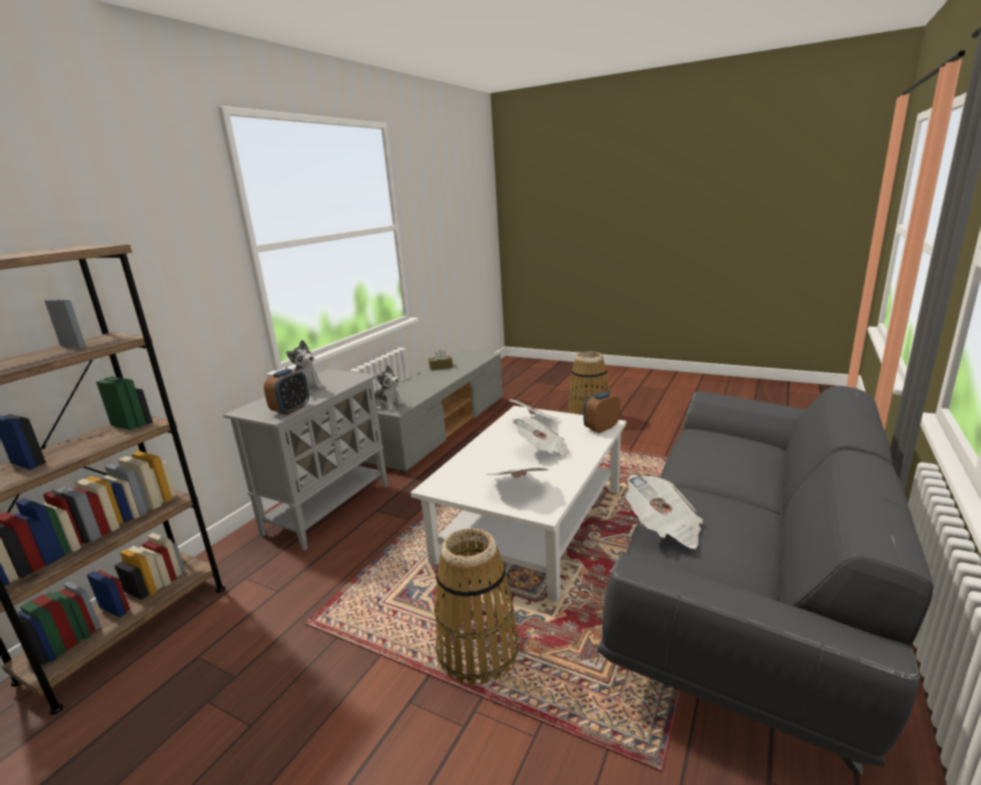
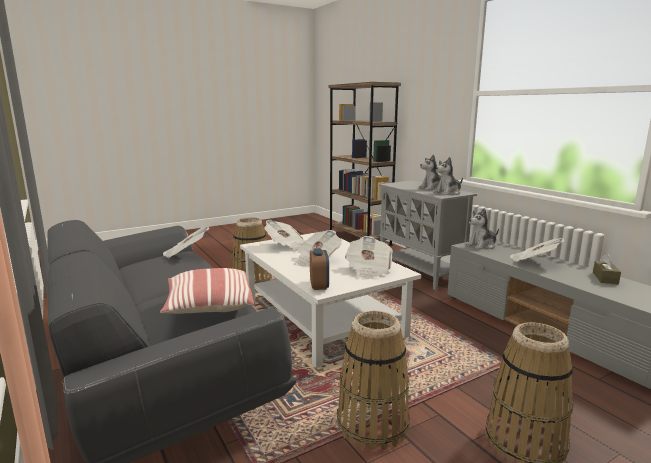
camera: 120 degrees right, 5 degrees down
(291, 410) = (397, 185): alarm clock -> none
(336, 378) = (448, 193): none -> plush toy
(423, 385) = (533, 261): none -> newspaper
(640, 453) = (373, 424): none -> basket
(719, 444) = (208, 306): none -> pillow

